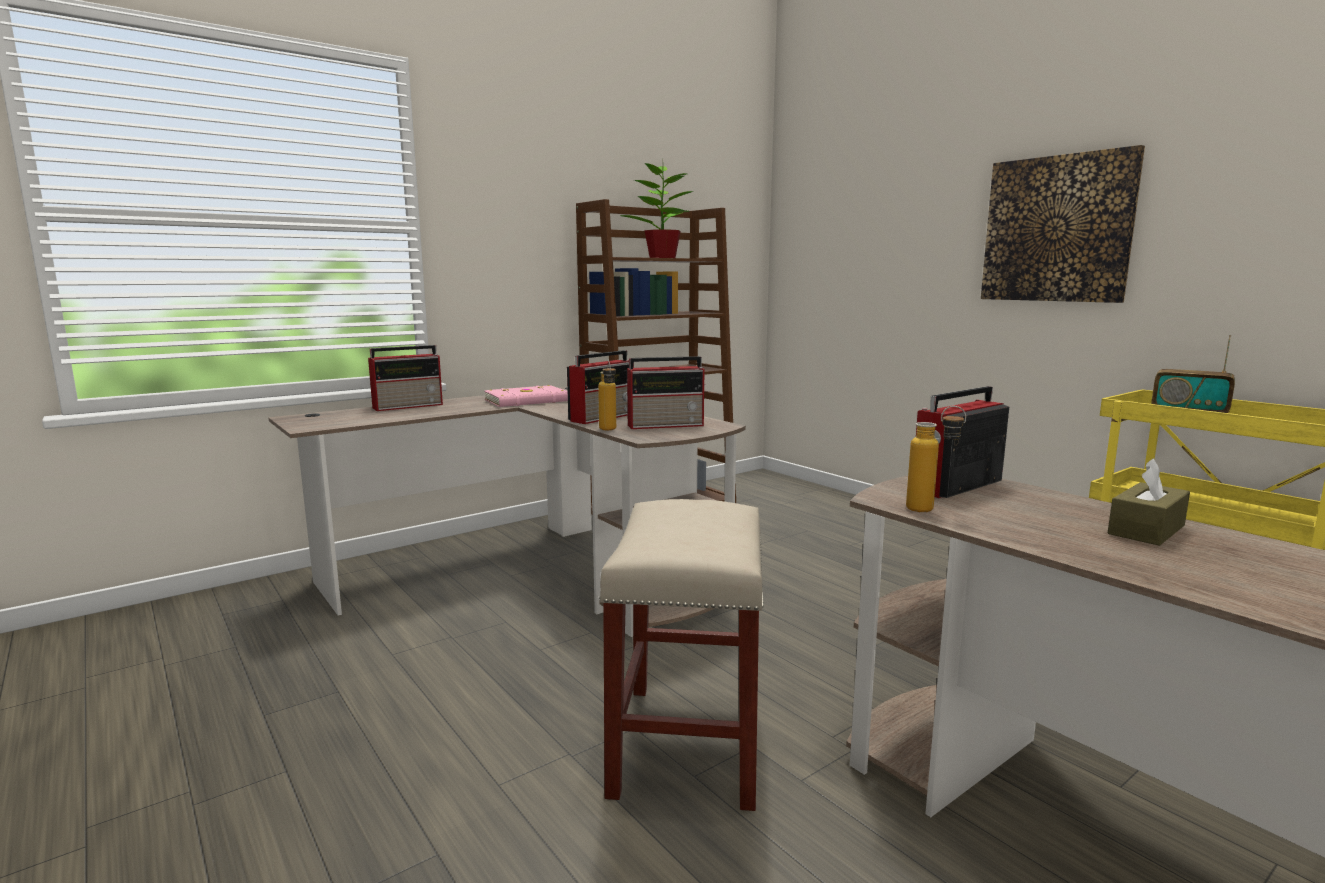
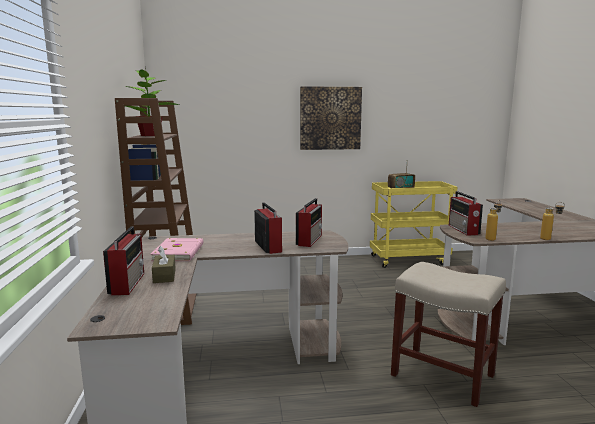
camera: 60 degrees left, 0 degrees up
(608, 430) = (307, 251): bottle -> bottle (550, 239)
(1146, 530) = (521, 227): brown tissue box -> brown tissue box (164, 276)

